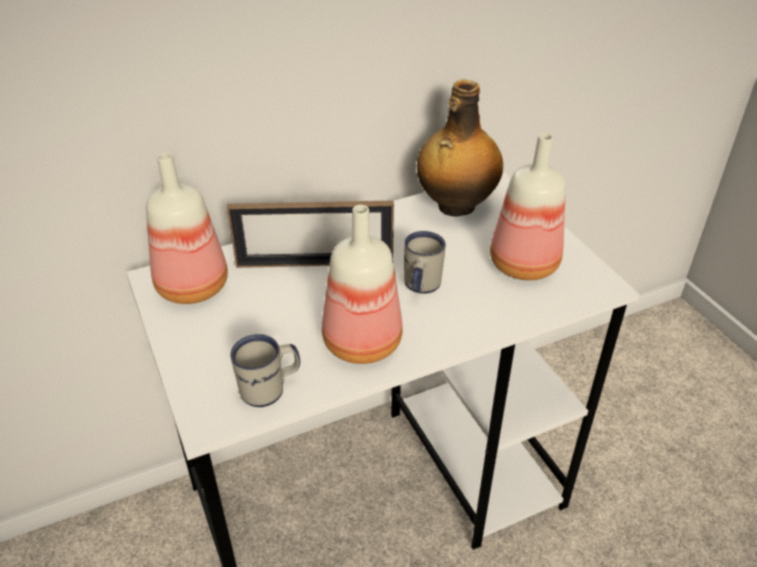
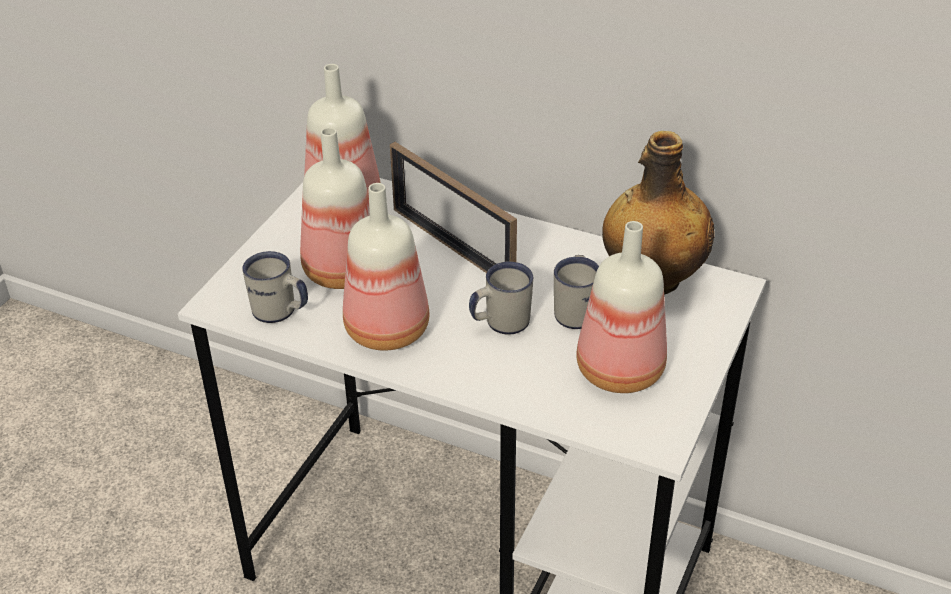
camera: 50 degrees right, 0 degrees up
(265, 328) = (342, 269): none -> bottle
(447, 249) = (577, 310): none -> white mug

